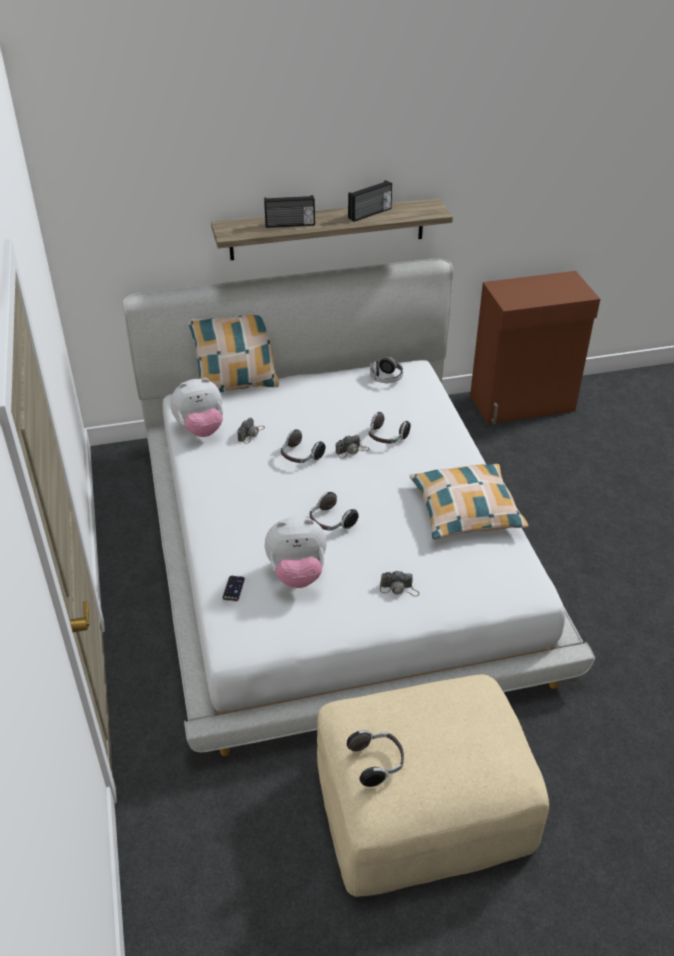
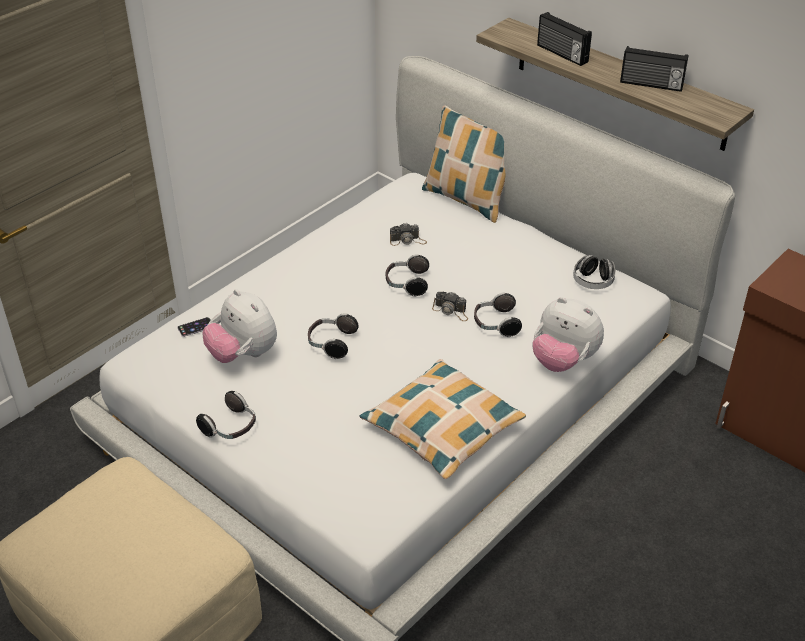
camera: 55 degrees right, 0 degrees up
(201, 429) = (382, 211): plush toy -> plush toy (563, 361)
(377, 763) = (71, 514): headphones -> headphones (231, 428)
(399, 589) = (284, 429): camera -> none

